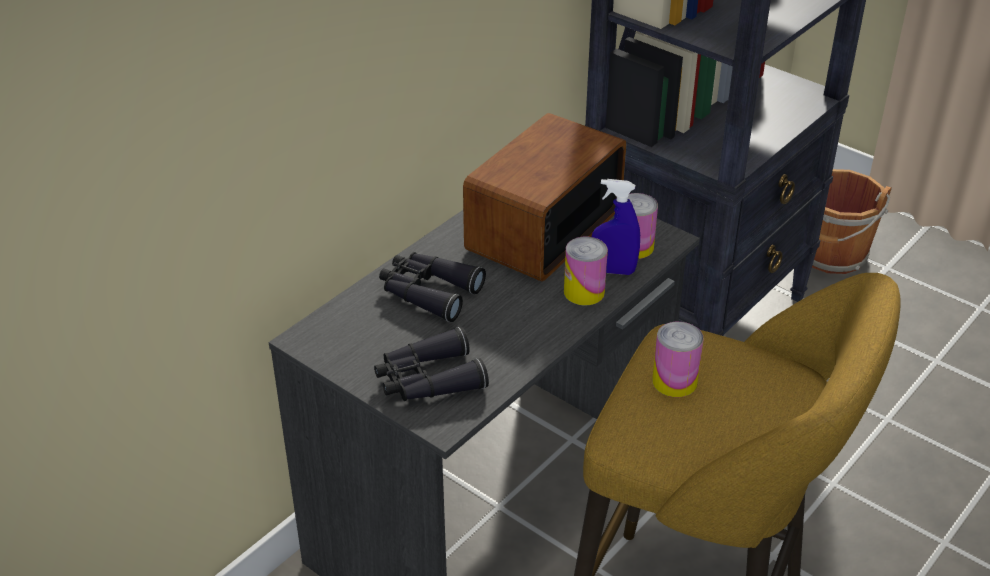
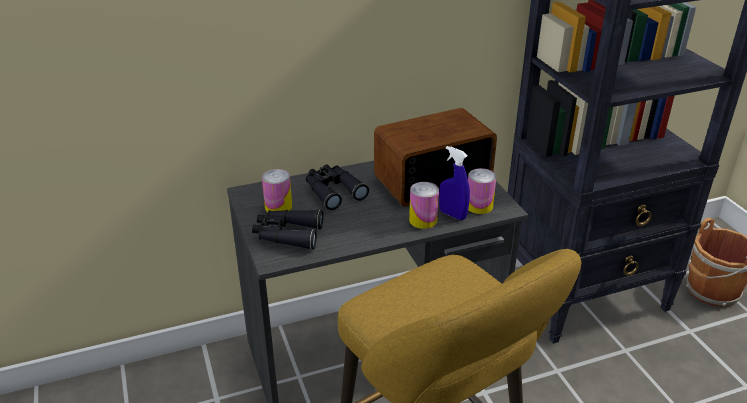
camera: 30 degrees right, 5 degrees down
(674, 381) = (425, 286): can -> can (278, 207)

